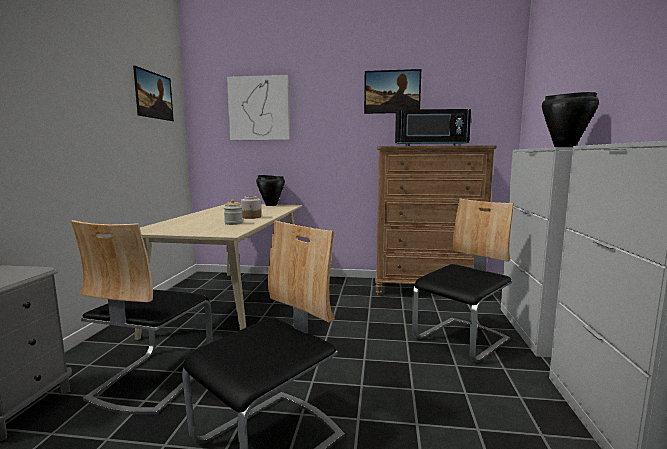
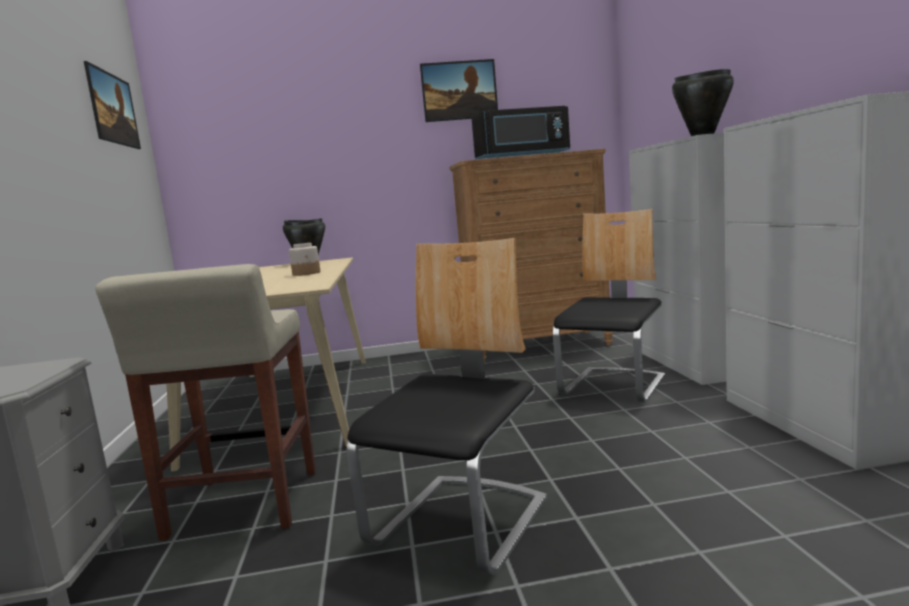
camera: 15 degrees left, 0 degrees up
(152, 379) = (243, 505): chair -> beige stool
(233, 223) = (294, 280): jar -> none
(259, 108) = (271, 123): picture -> none

